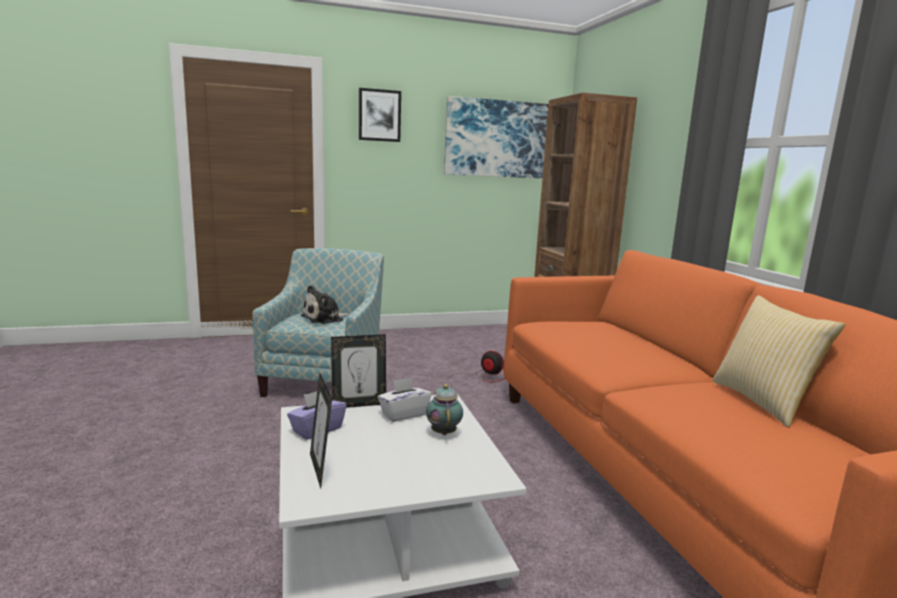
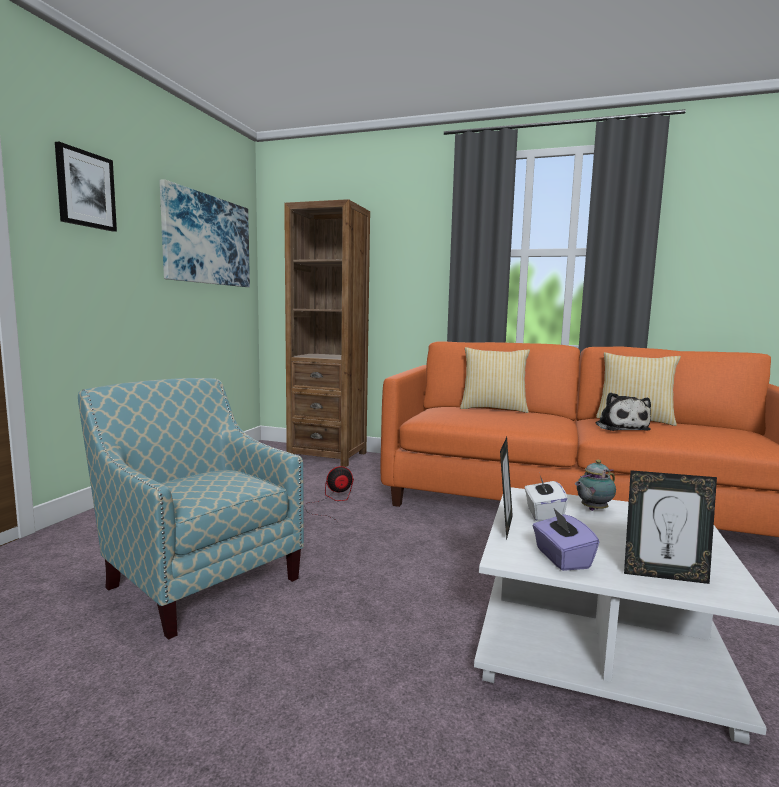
camera: 55 degrees left, 5 degrees down
(325, 318) = (212, 479): plush toy -> plush toy (621, 427)
(443, 432) = (592, 510): teapot -> teapot turned 60 degrees counterclockwise
(637, 338) = (493, 409): none -> pillow

